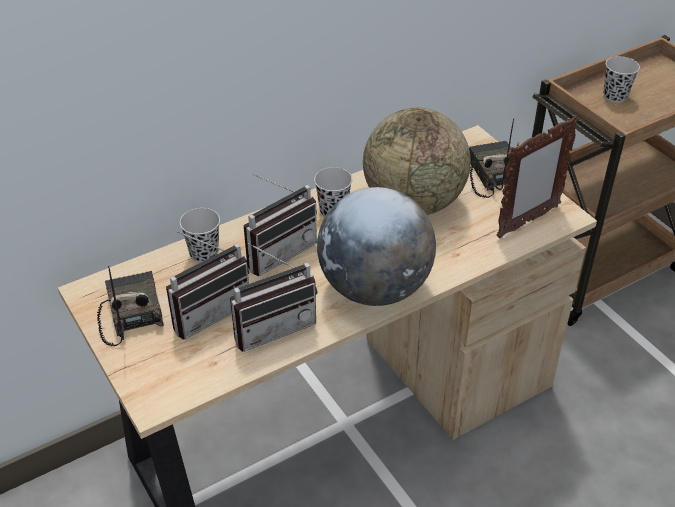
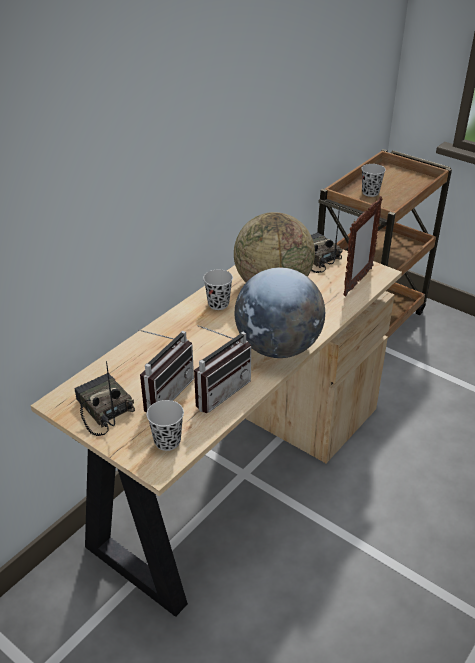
camera: 20 degrees left, 5 degrees down
(204, 253) = (137, 354): black cup -> black cup (167, 441)
(277, 251) = (192, 339): radio -> none

